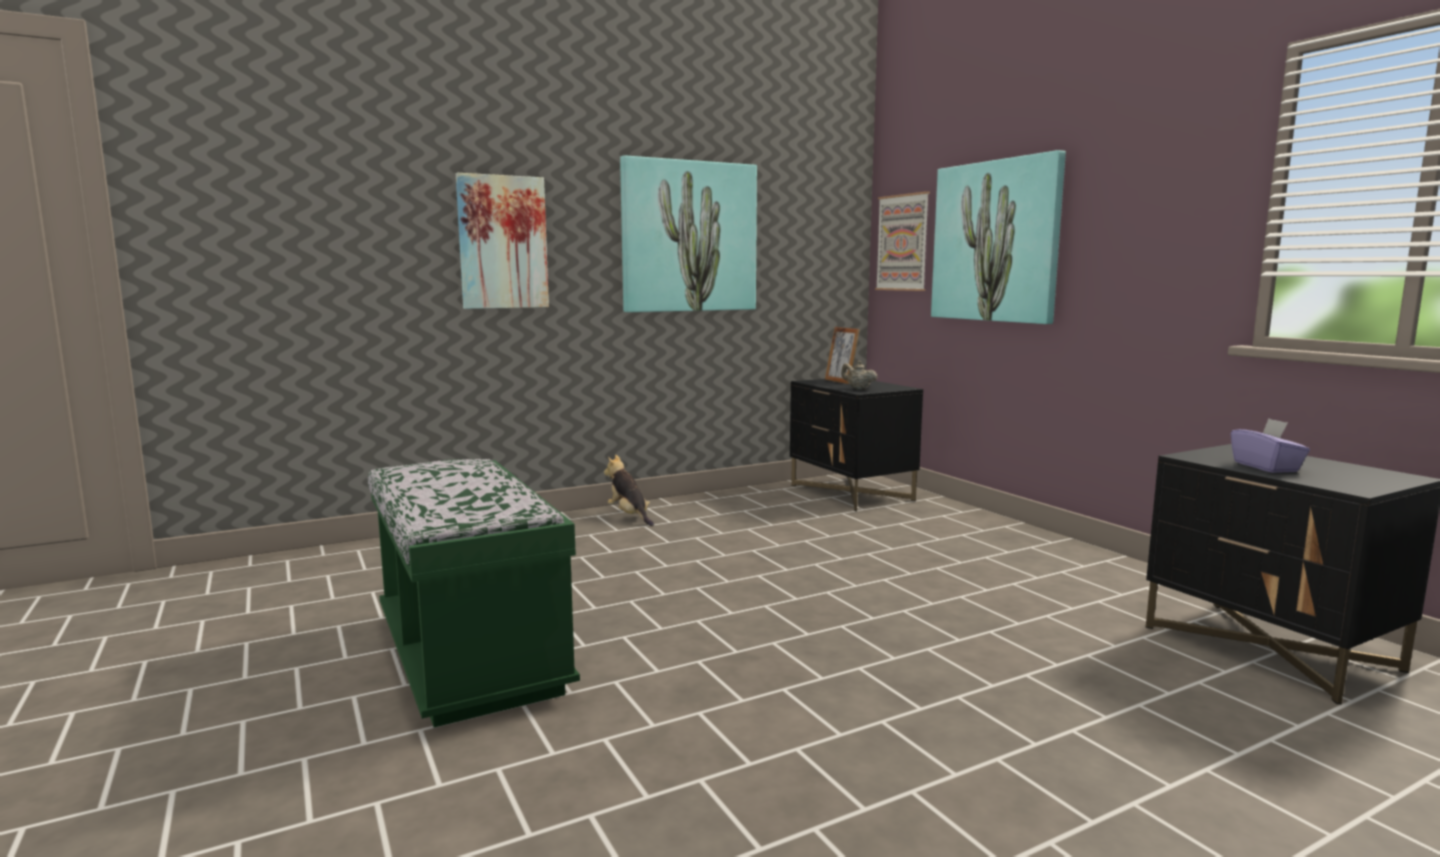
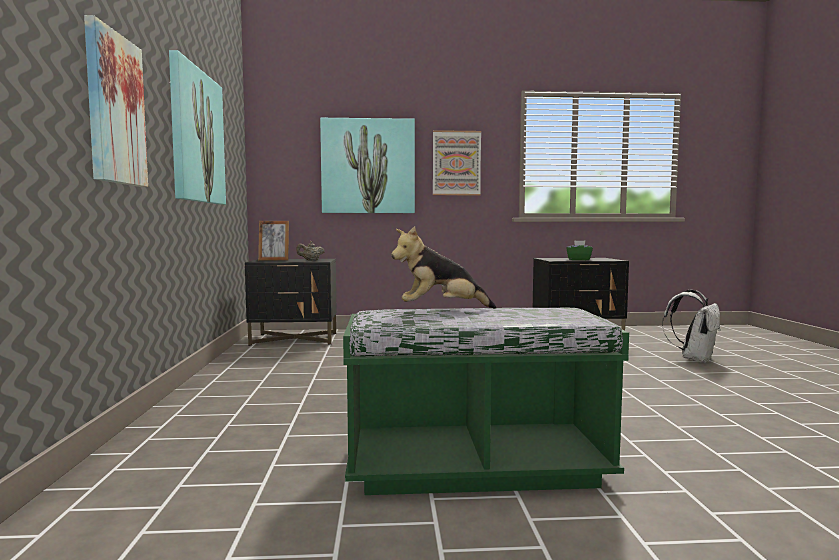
camera: 65 degrees left, 5 degrees down
(629, 516) = (223, 388): plush toy -> plush toy (441, 310)
(903, 243) = (284, 164): picture -> picture (456, 163)
(1266, 467) = (579, 259): purple tissue box -> green tissue box
(1297, 807) = (694, 359): none -> white backpack

